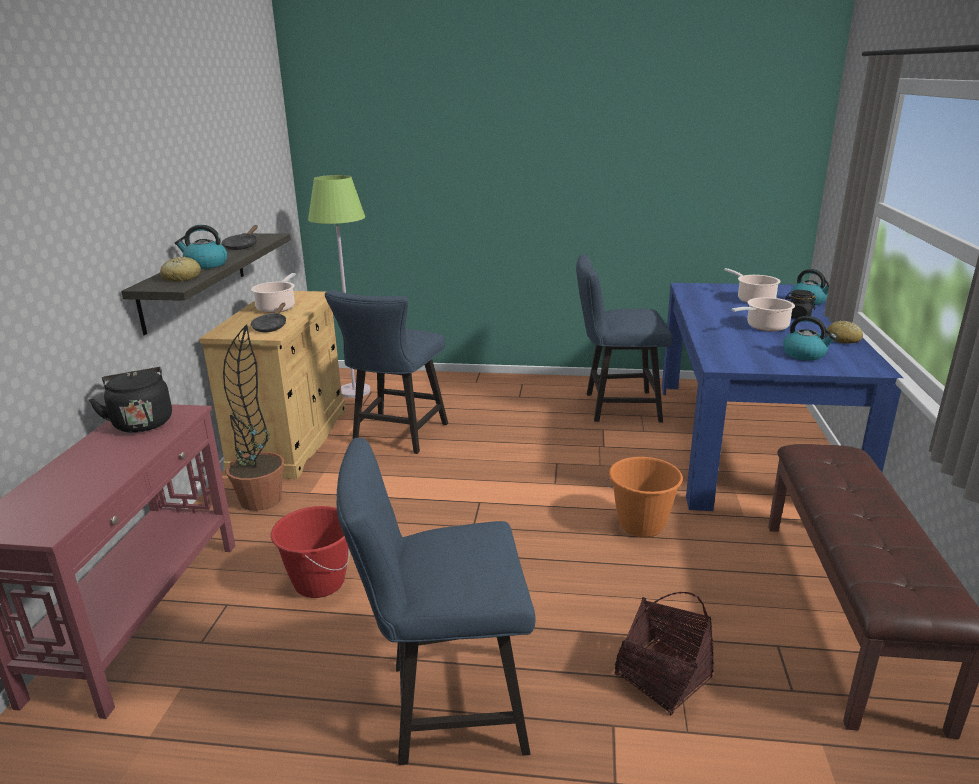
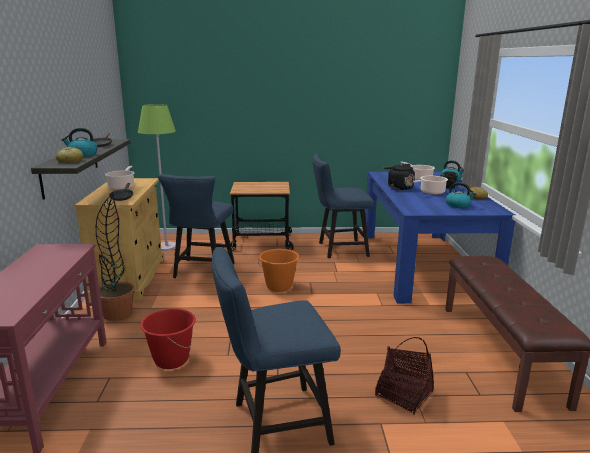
camera: 10 degrees left, 5 degrees down
(142, 422) = (49, 254): black kettle -> black kettle (398, 188)
(497, 389) = (261, 242): none -> cart
(641, 525) = (370, 313): orange bucket -> orange bucket (279, 286)

